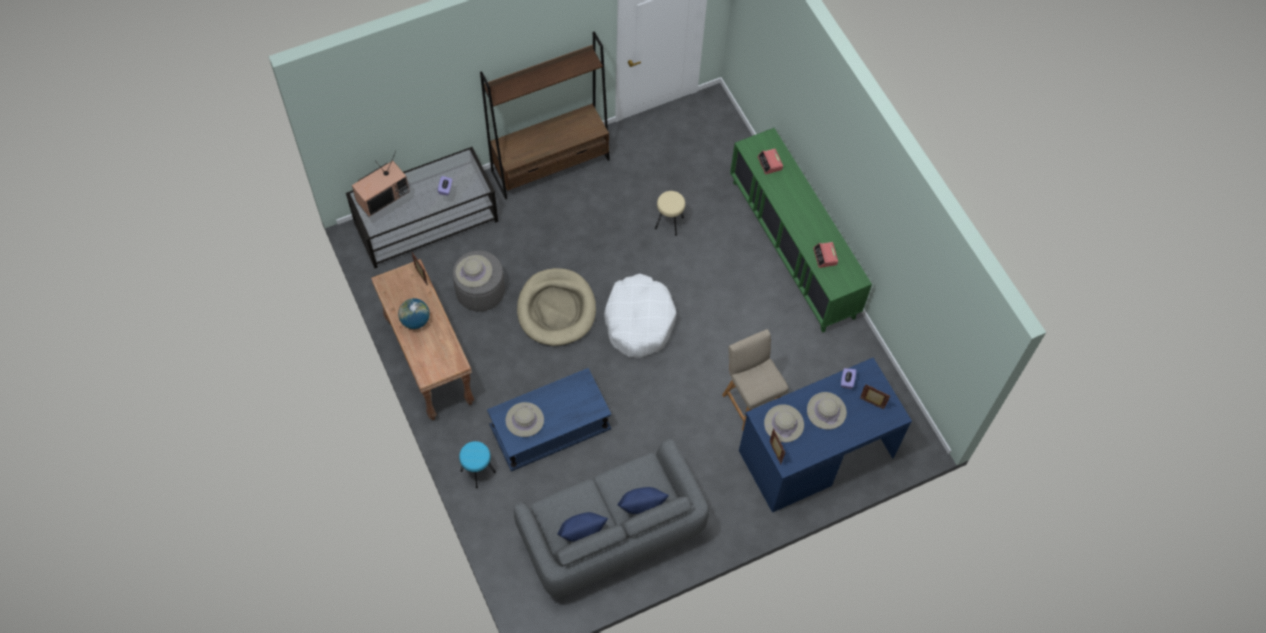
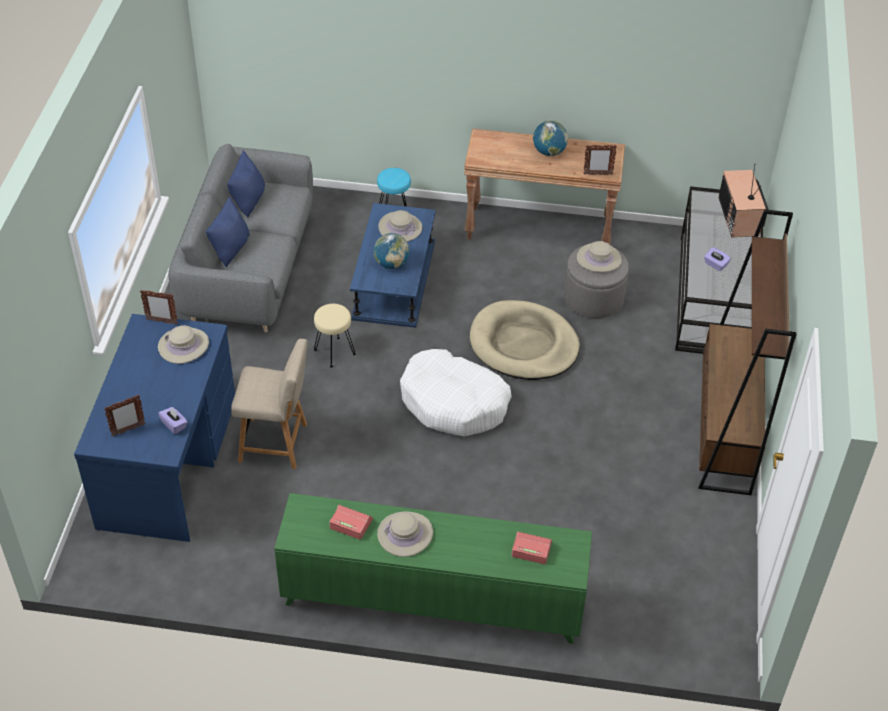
camera: 125 degrees right, 15 degrees down
(567, 402) = (391, 264): none -> globe
(669, 223) = (562, 497): beige stool -> beige stool (334, 352)
(826, 411) = (161, 387): beige hat -> beige hat (405, 534)

